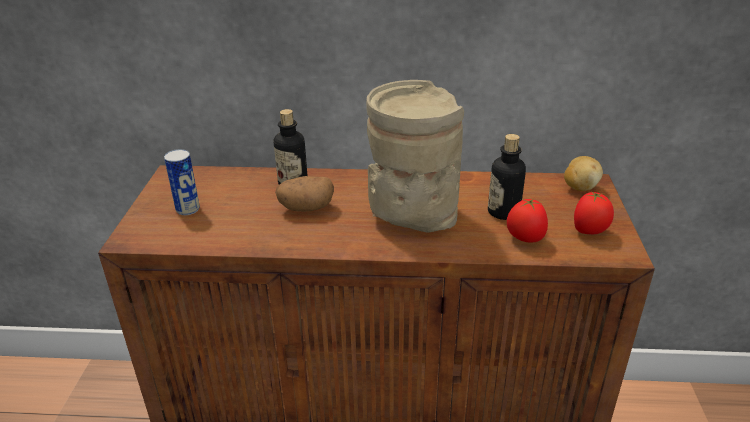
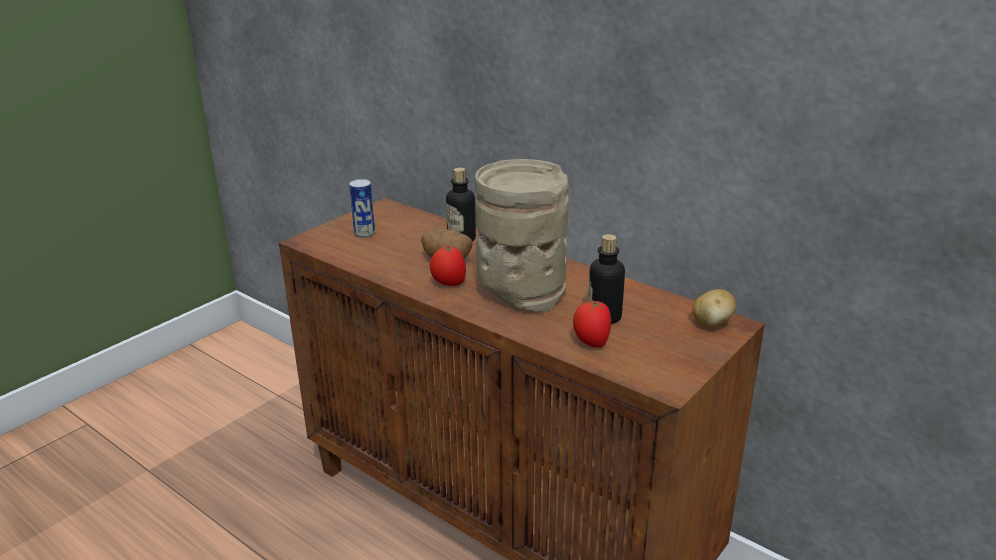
camera: 35 degrees right, 5 degrees down
(589, 232) = (661, 359): tomato -> tomato (448, 284)

